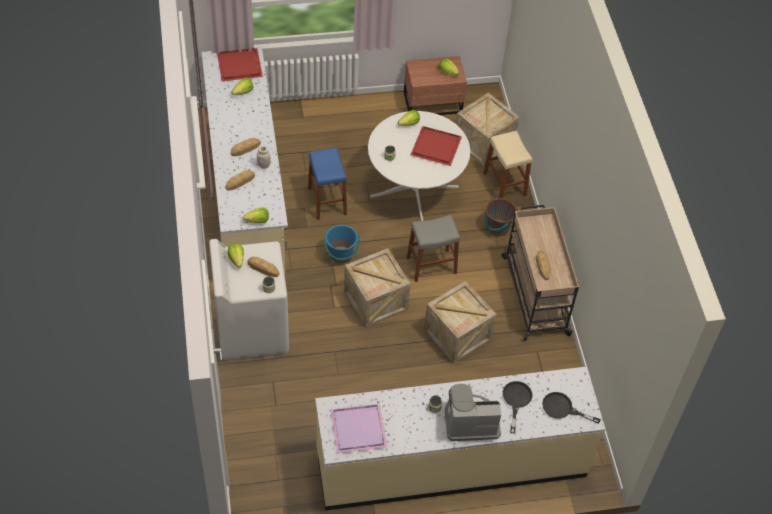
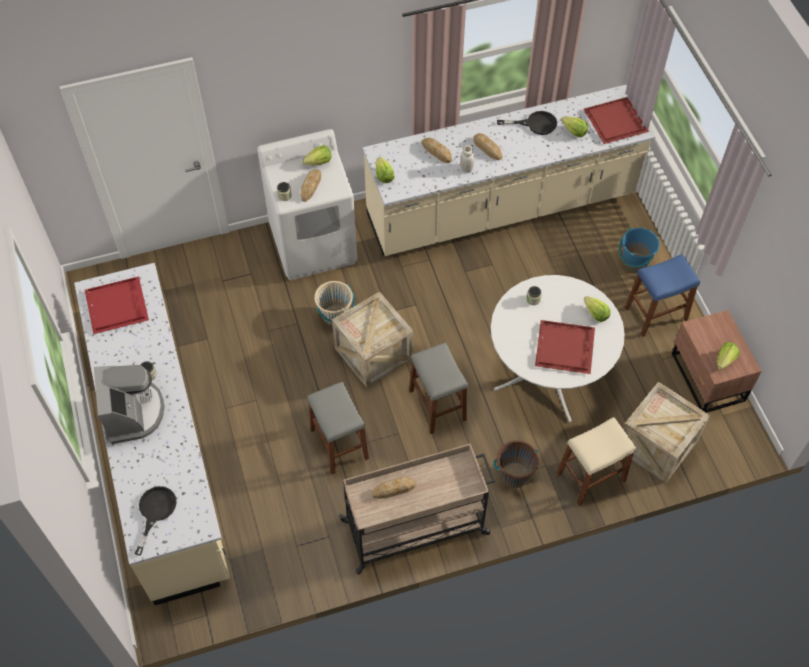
camera: 85 degrees right, 5 degrees up
(327, 201) = (508, 285): blue stool -> blue stool (656, 314)
(332, 323) = (335, 316): none -> beige bucket
(341, 255) = (431, 310): blue bucket -> blue bucket (634, 262)
(357, 430) = (115, 305): purple tray -> red tray
(457, 335) = (339, 444): crate -> grey stool
(516, 401) = (163, 459): black frying pan -> black frying pan (535, 124)

